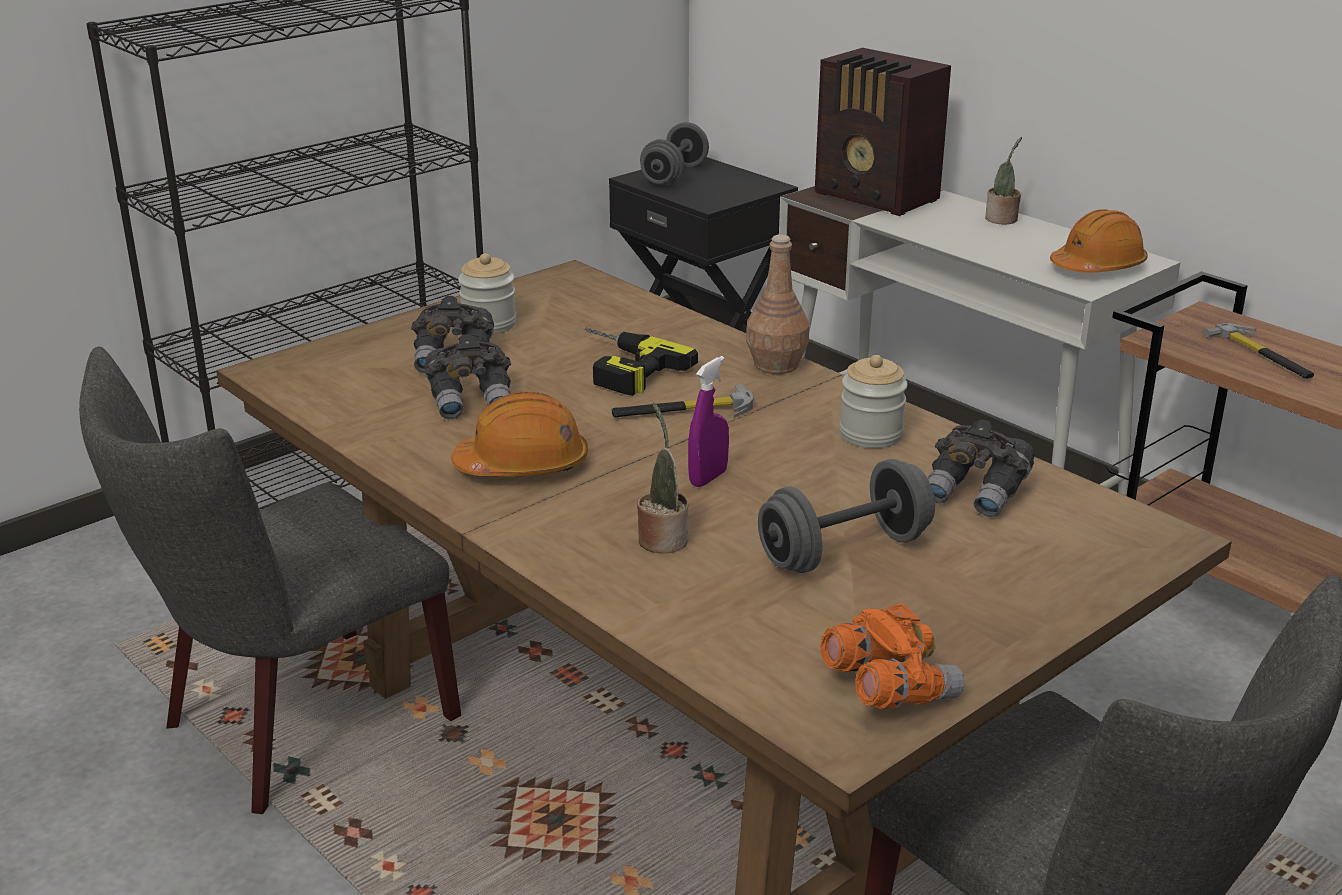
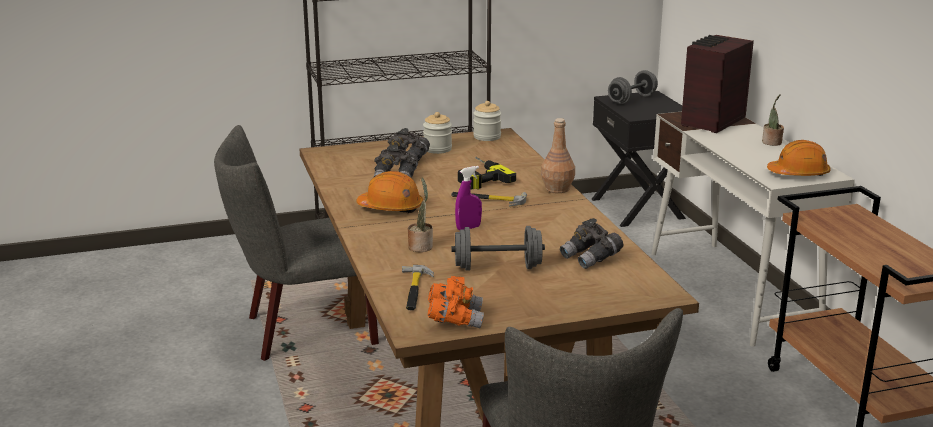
camera: 25 degrees right, 5 degrees down
(871, 434) = (568, 225): jar -> jar (487, 137)
(877, 197) = (711, 122): radio -> radio turned 60 degrees clockwise
(1263, 355) = (859, 235): hammer -> hammer (415, 290)

